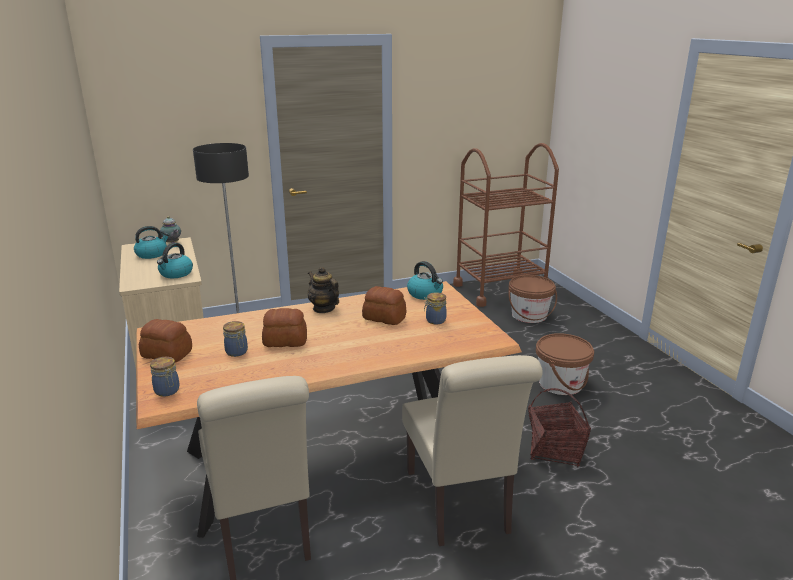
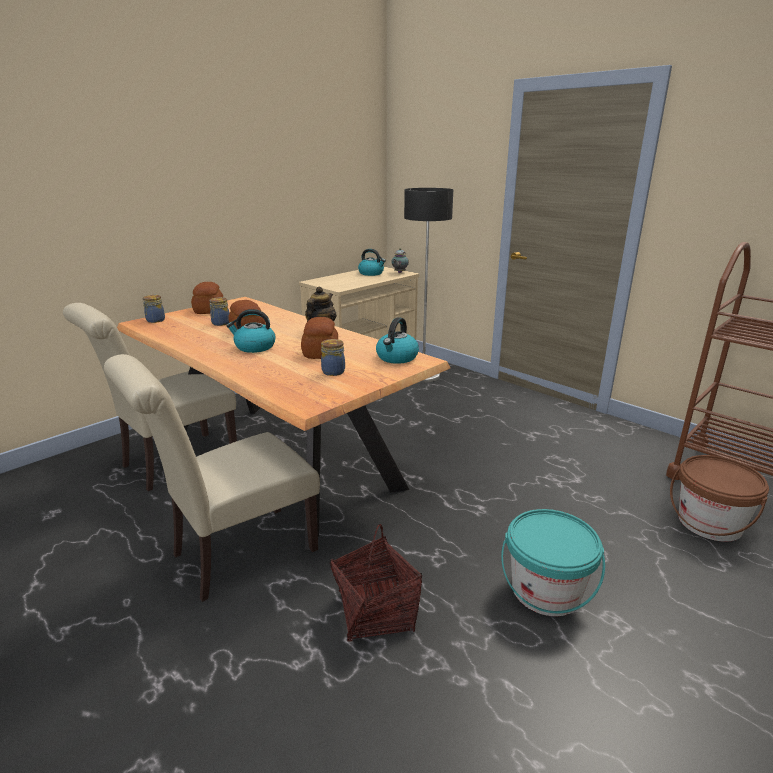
camera: 65 degrees right, 0 degrees up
(176, 273) = (343, 284): kettle -> kettle (254, 347)
(560, 383) = (546, 590): brown bucket -> turquoise bucket

